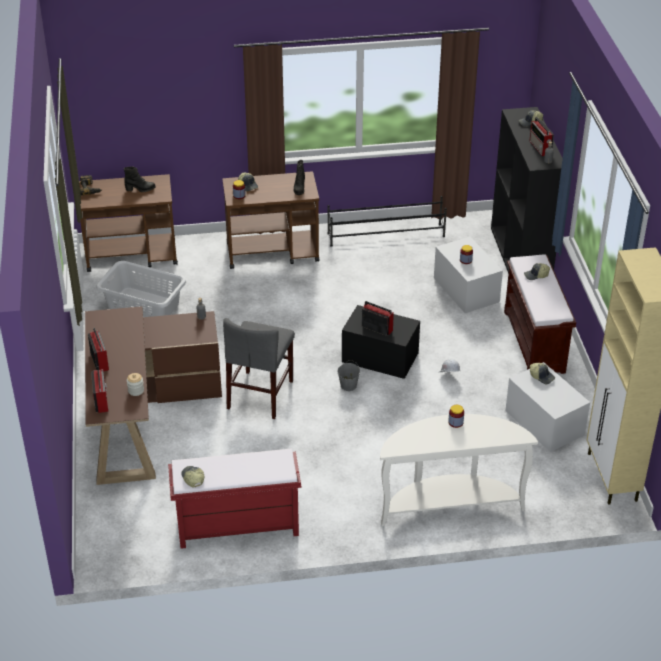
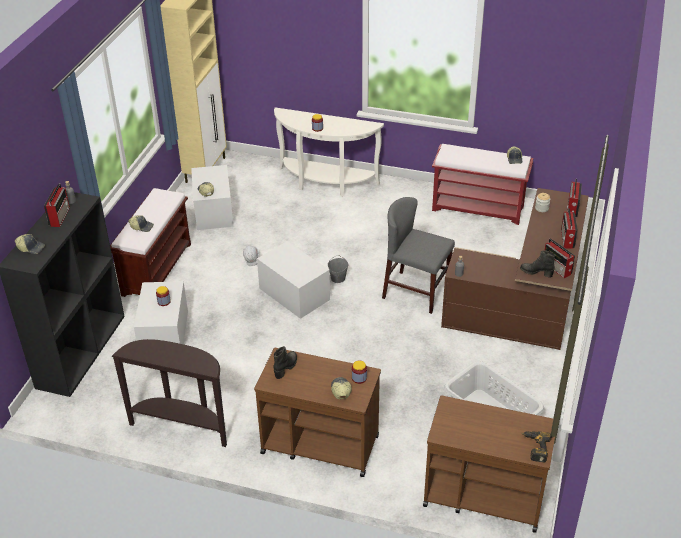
camera: 155 degrees left, 0 degrees up
(140, 189) = (472, 426): black boot -> black boot (536, 272)
(260, 394) = (415, 292): grey chair -> grey chair turned 105 degrees counterclockwise
(376, 328) = (298, 262): radio -> radio (557, 268)
(380, 357) = (294, 294): black storage box -> white storage box
(386, 235) = (182, 425): black shoe rack -> brown console table

